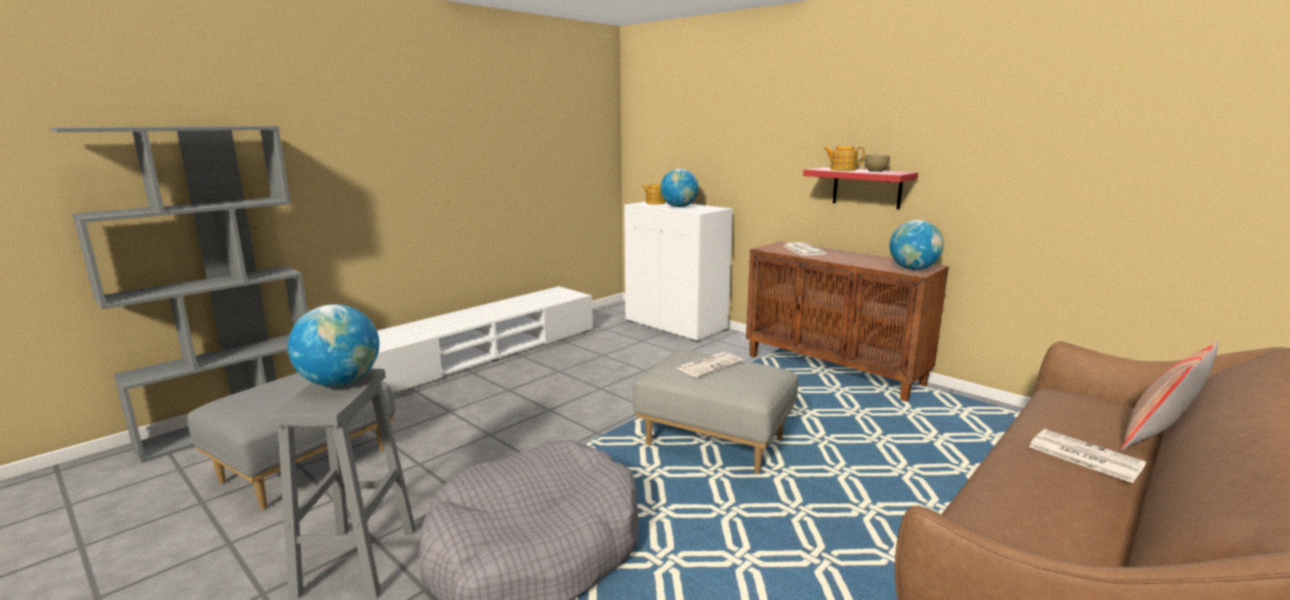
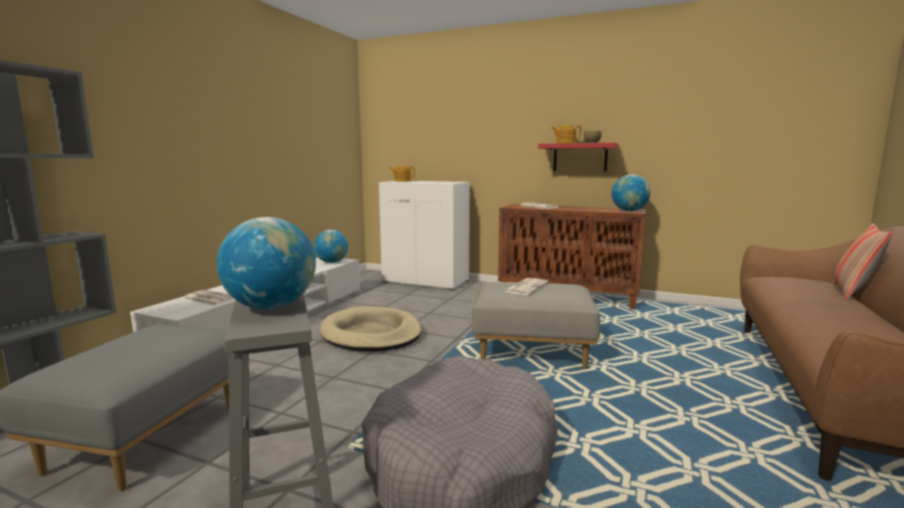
camera: 20 degrees left, 5 degrees down
(562, 389) = (371, 334): none -> beige dog bed
(679, 207) = (427, 182): globe -> globe (332, 262)
(1083, 456) = (836, 304): newspaper -> newspaper (209, 298)

